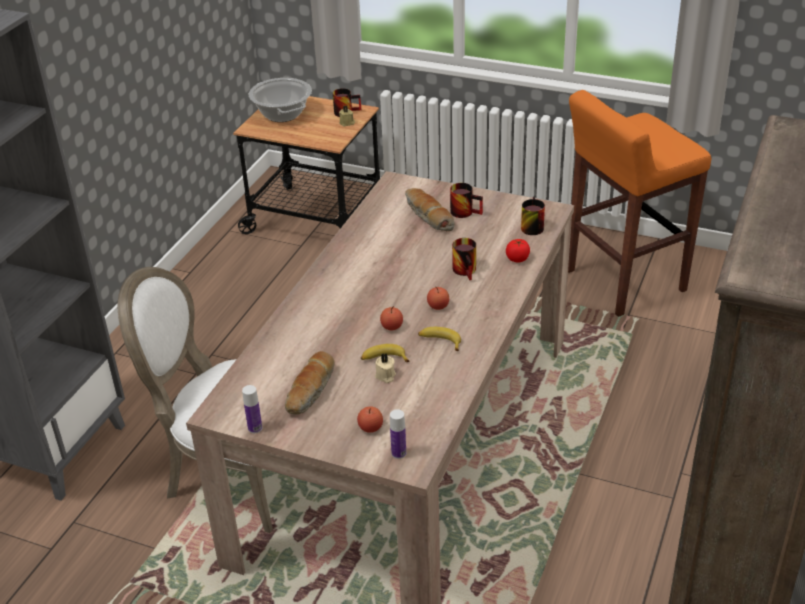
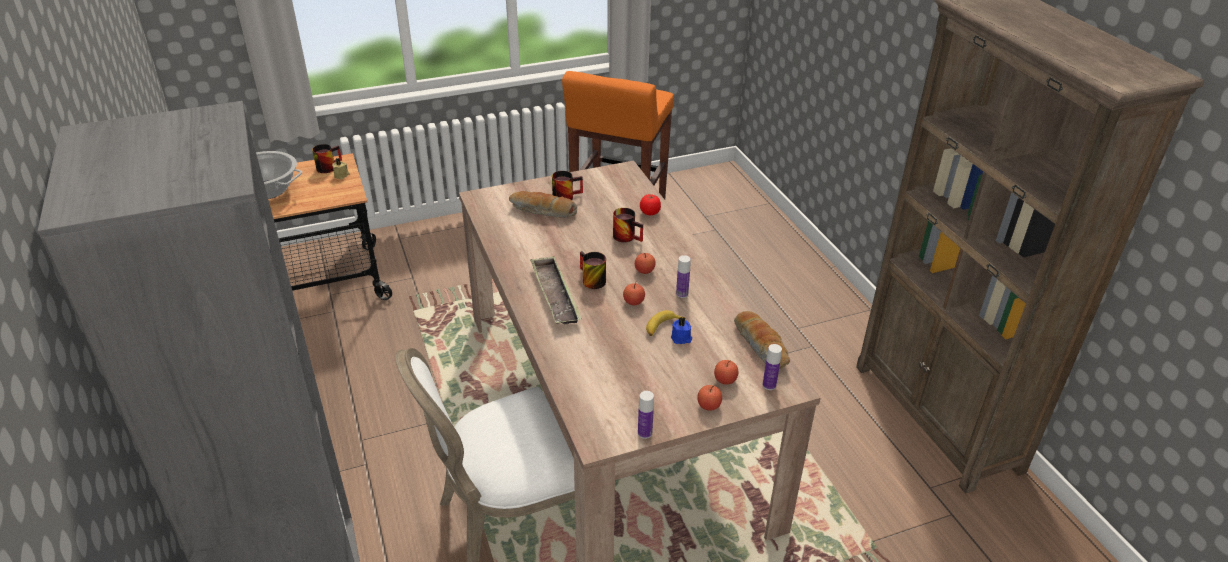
camera: 45 degrees left, 0 degrees up
(311, 391) = (645, 380): bread -> bread (761, 347)
(329, 438) = (708, 405): none -> apple
(341, 289) = (555, 295): none -> tray
(385, 376) = (681, 338): beige candle -> blue candle
(440, 341) = (682, 294): banana -> bottle
(530, 226) = (626, 186): mug -> mug (590, 280)

